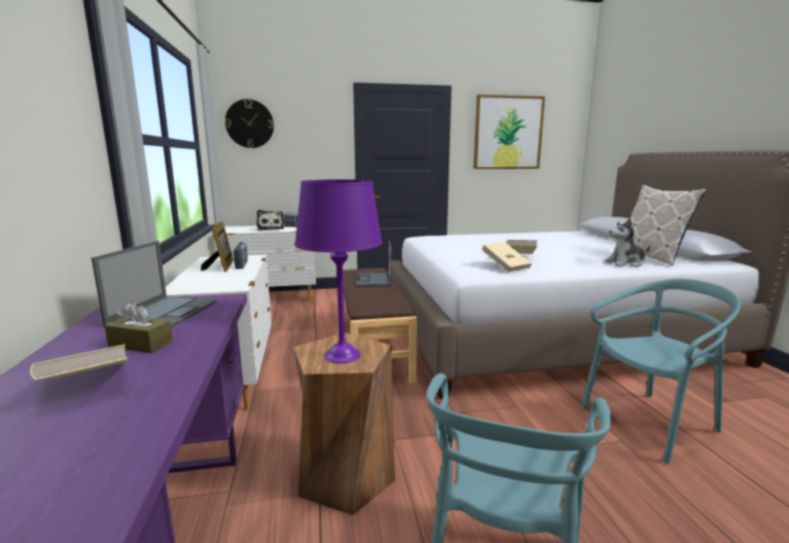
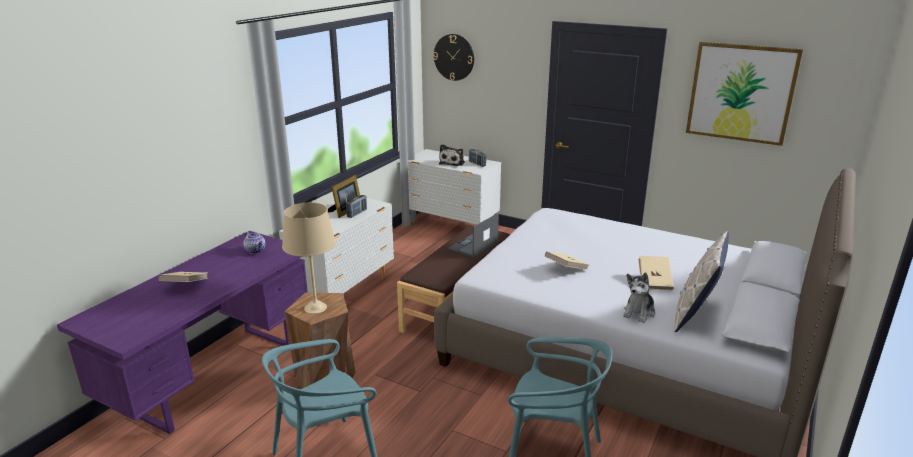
camera: 40 degrees right, 10 degrees up
(141, 344) = (223, 270): brown tissue box -> none
(165, 313) = (256, 250): laptop -> teapot
(343, 355) = (316, 308): purple table lamp -> beige table lamp
(505, 267) = (521, 277): beige book -> beige book (654, 281)
(626, 263) = (639, 312): plush toy -> plush toy turned 90 degrees counterclockwise

